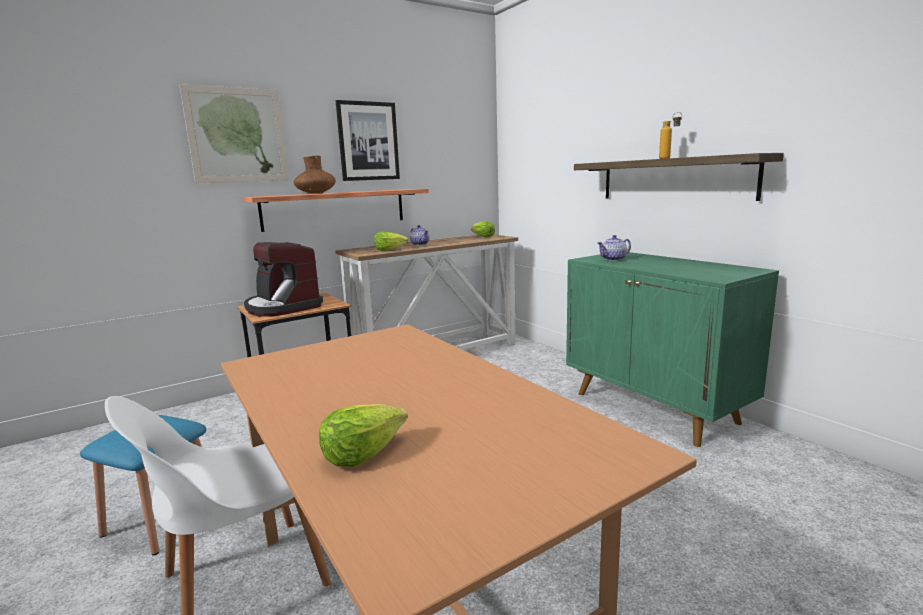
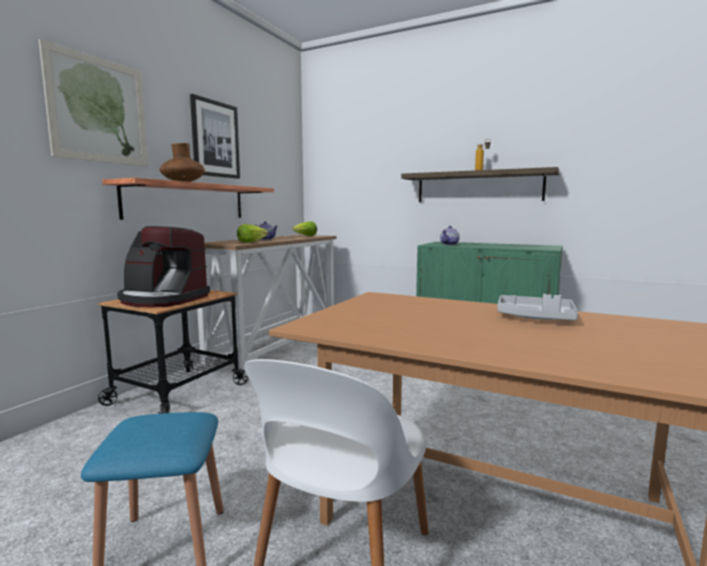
camera: 30 degrees left, 5 degrees down
(362, 453) = (582, 356): lettuce -> none
(464, 391) = (535, 318): none -> grey tray

